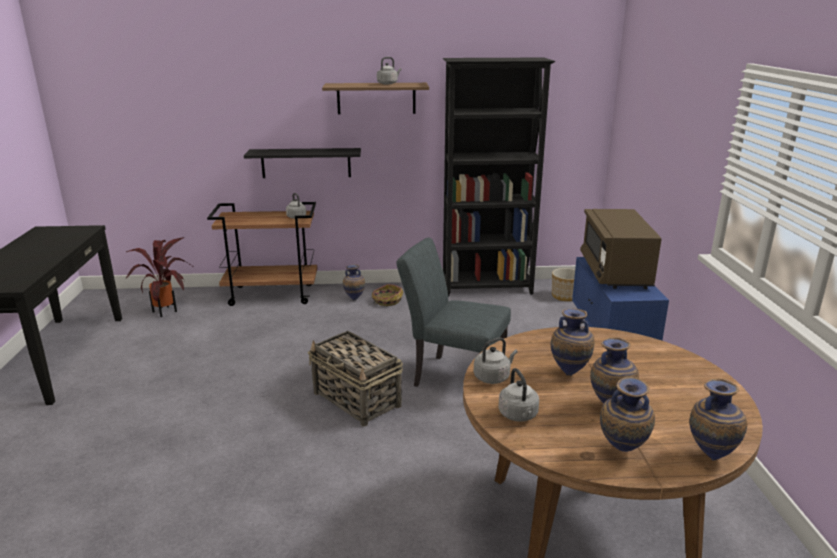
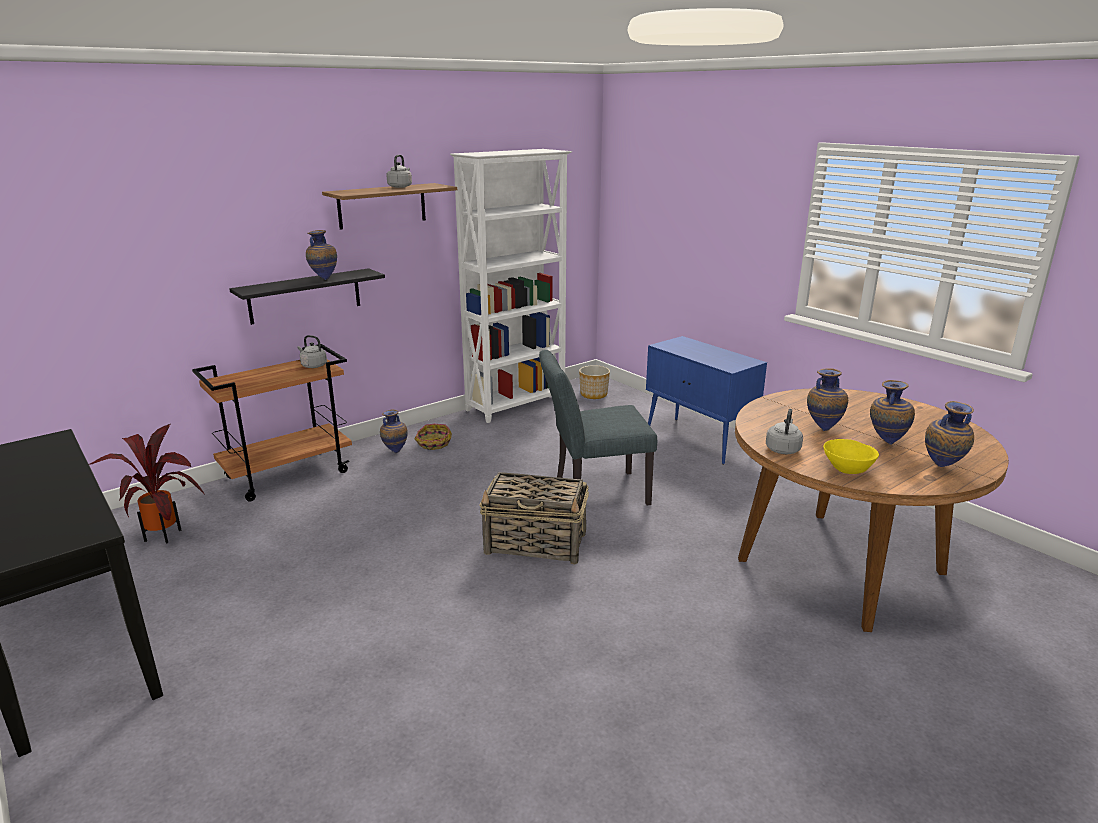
camera: 35 degrees left, 0 degrees up
(488, 288) = (517, 405): black bookcase -> white bookcase
(518, 415) = (848, 469): grey kettle -> yellow bowl
(614, 272) = (696, 350): brown microwave -> none
(710, 455) = (983, 451): vase -> vase (324, 279)

